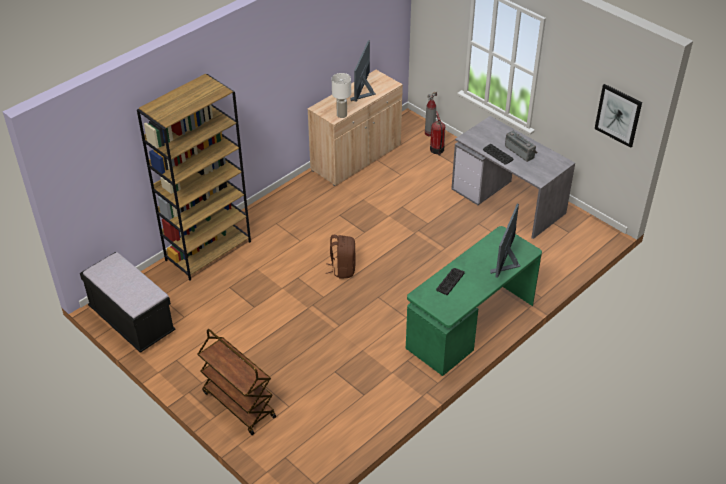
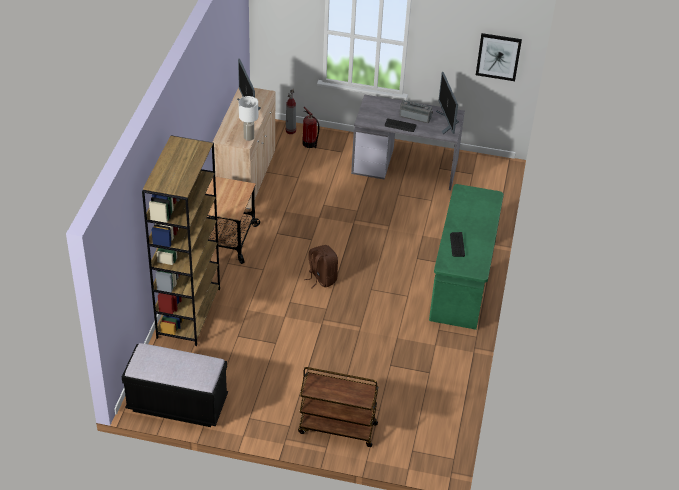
camera: 35 degrees left, 0 degrees up
(292, 203) = (226, 240): none -> cart
(506, 262) = (485, 212): monitor -> monitor (447, 122)

